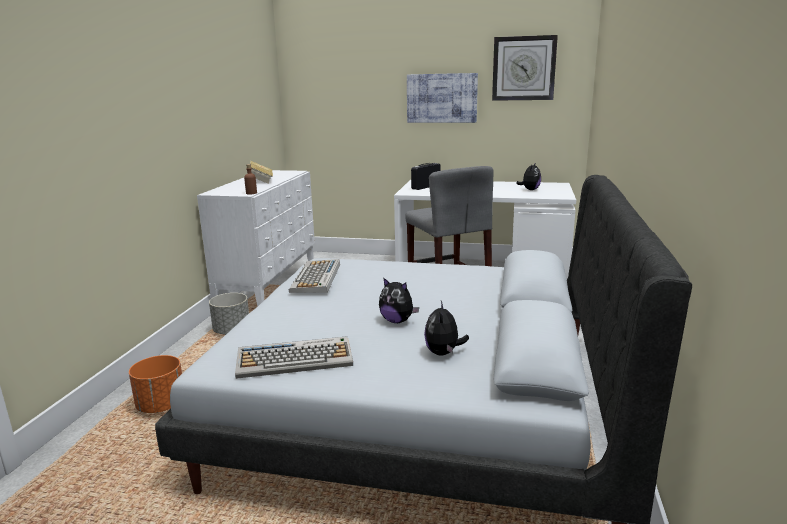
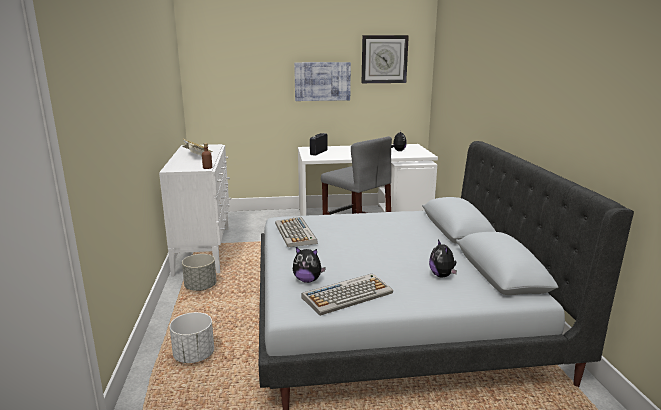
camera: 20 degrees left, 0 degrees up
(162, 406) = (194, 356): orange planter -> white planter
(397, 321) = (388, 258): plush toy -> plush toy (307, 280)

